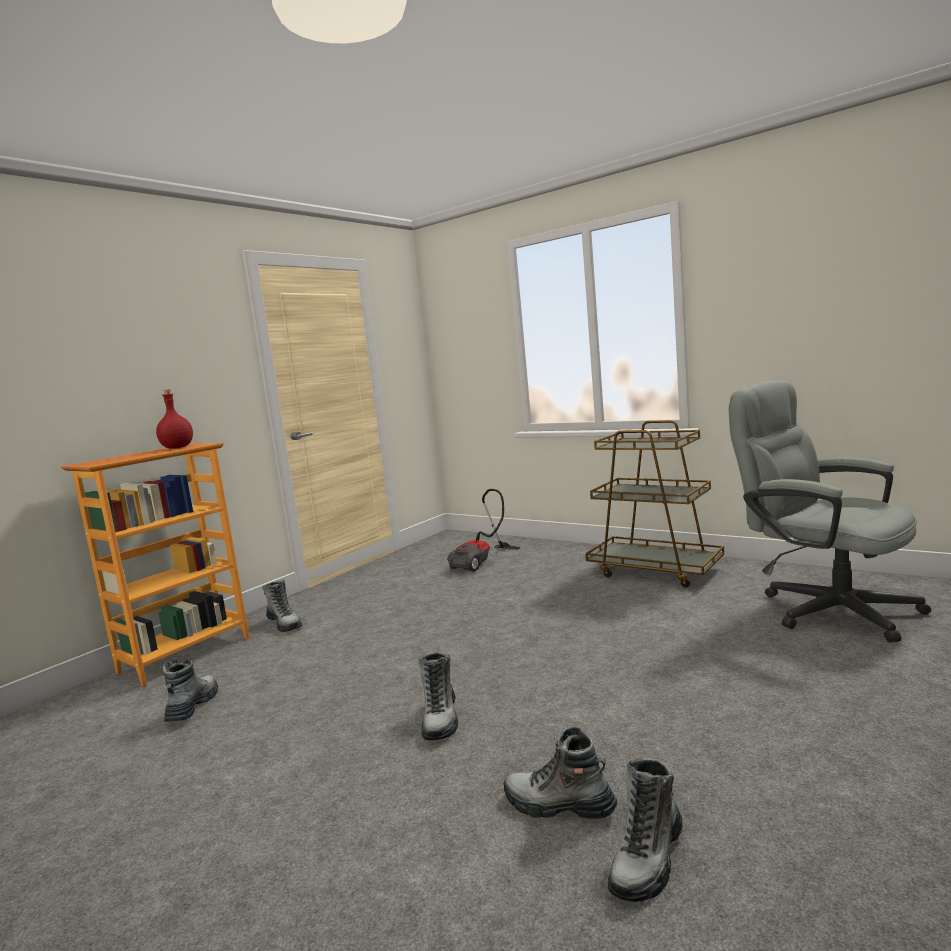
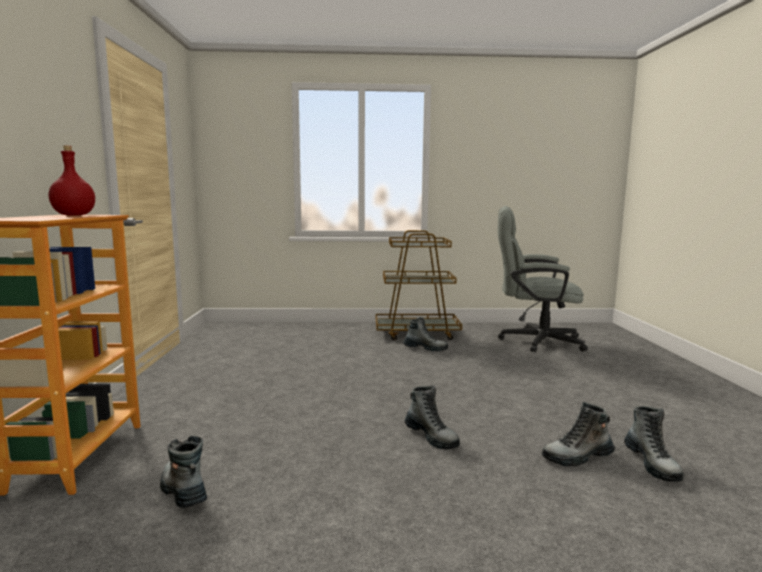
camera: 40 degrees left, 0 degrees up
(284, 624) = (162, 409): boot -> boot (425, 348)
(483, 562) = (283, 341): vacuum cleaner -> none

